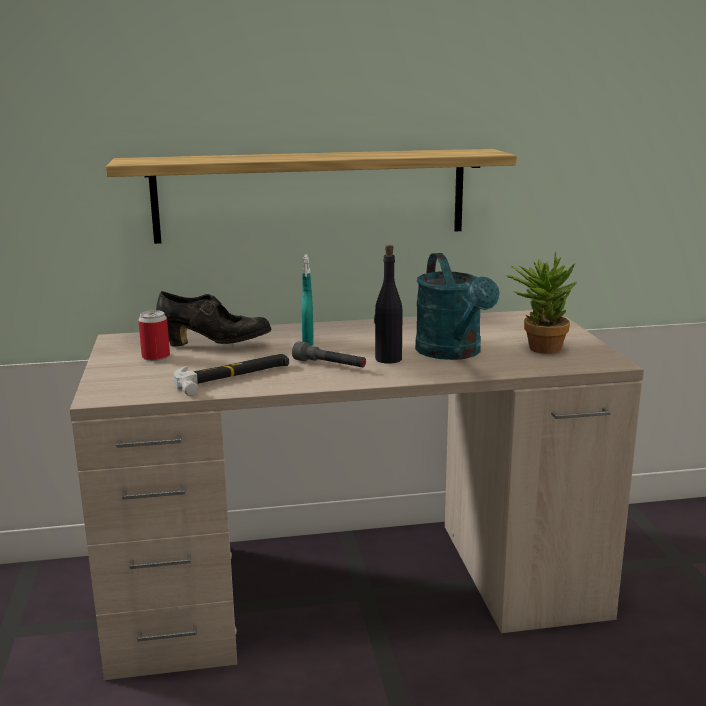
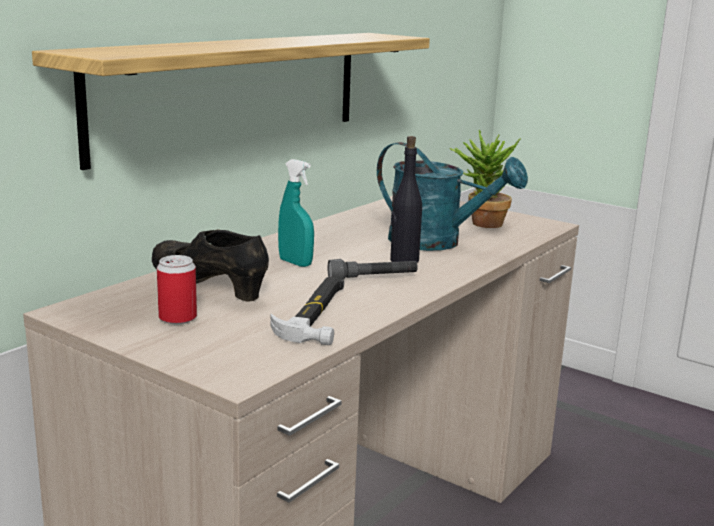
camera: 45 degrees left, 0 degrees up
(215, 345) = (209, 289): black shoe -> black shoe turned 105 degrees counterclockwise

